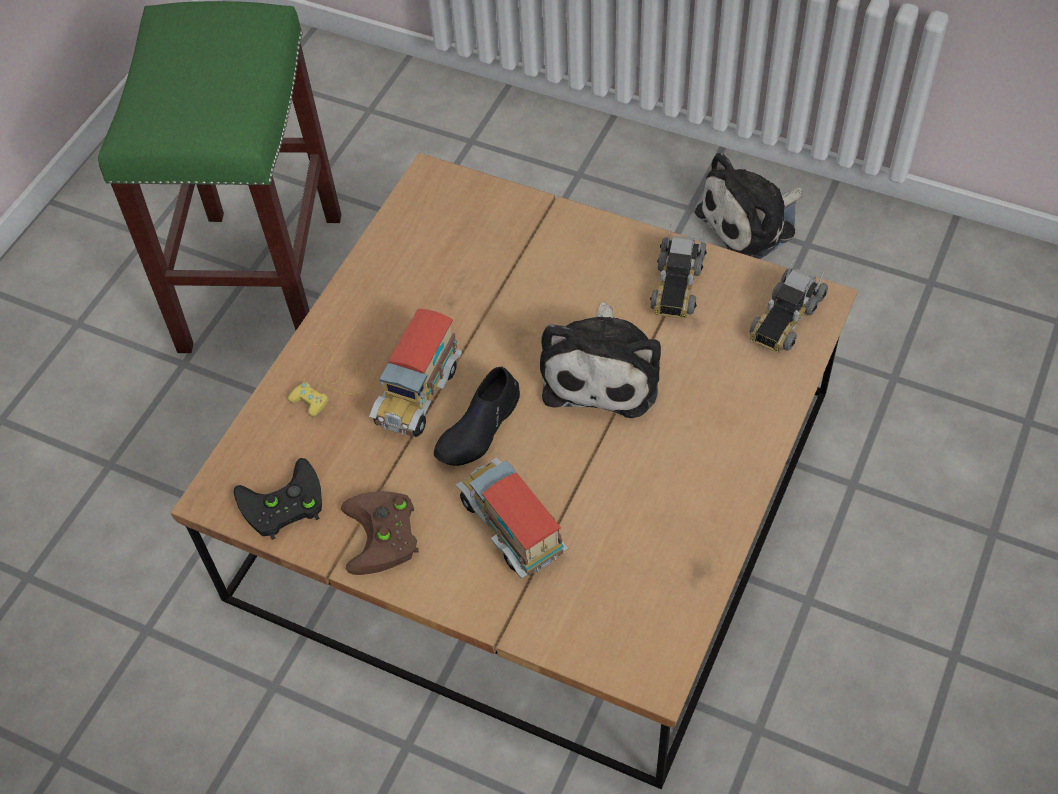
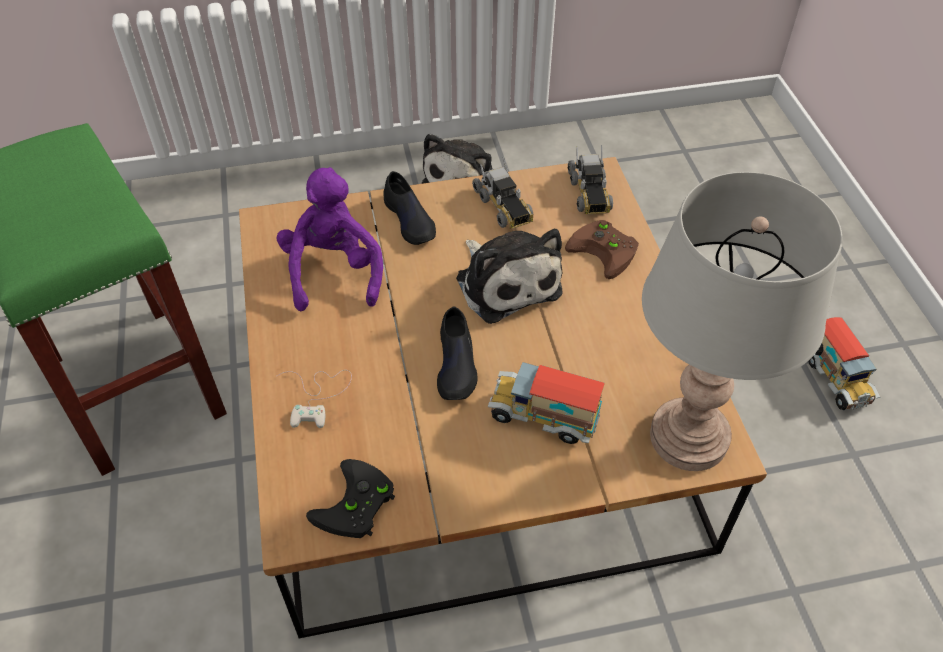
camera: 40 degrees left, 5 degrees down
(334, 384) = (318, 396): yellow game controller -> white game controller
(384, 537) = (457, 479): brown game controller -> brown game controller (606, 251)
(417, 394) = (389, 367): toy truck -> toy truck (835, 380)
(449, 267) = (334, 272): none -> purple plush toy
(568, 250) = (410, 220): none -> black shoe
(631, 637) = (688, 438): none -> grey table lamp

